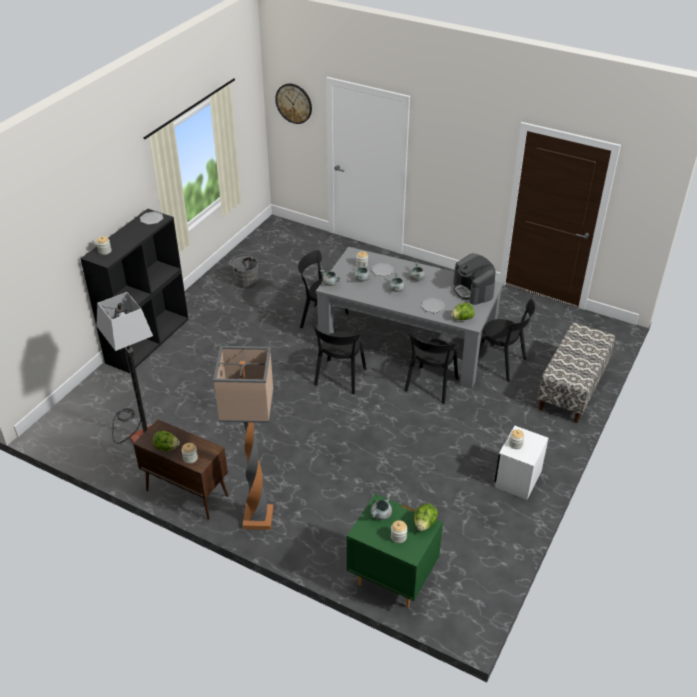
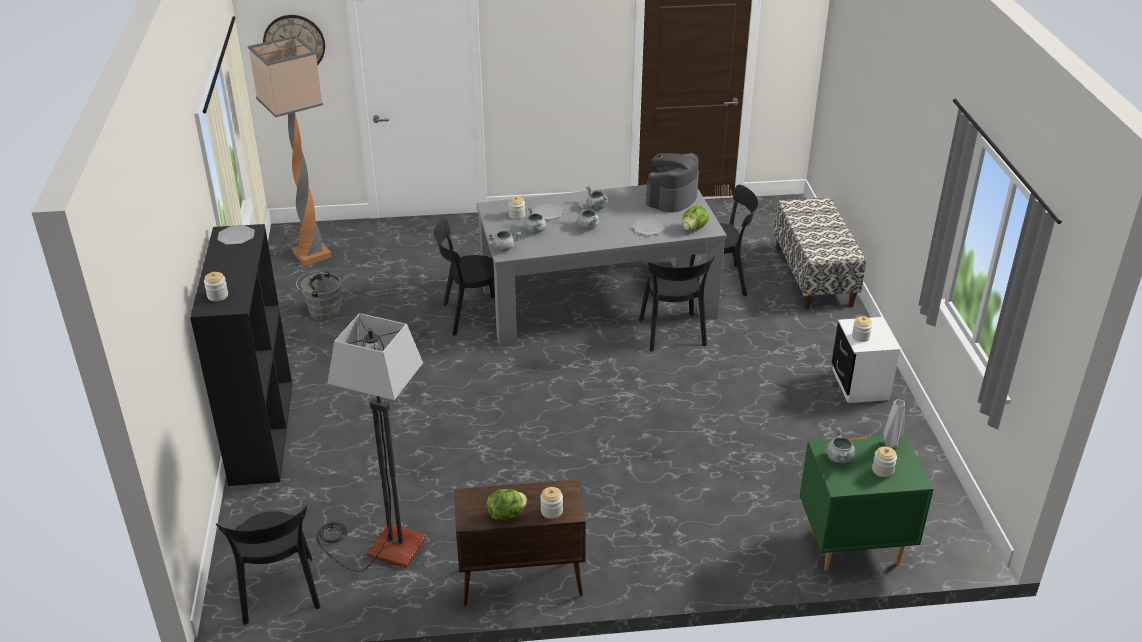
camera: 35 degrees left, 5 degrees down
(259, 519) = (641, 563): floor lamp -> floor lamp (313, 255)
(339, 378) = (563, 369): black chair -> black chair (279, 593)
(424, 524) = (891, 444): lettuce -> grey vase
(473, 290) = (671, 198): coffee machine -> coffee machine turned 90 degrees clockwise

